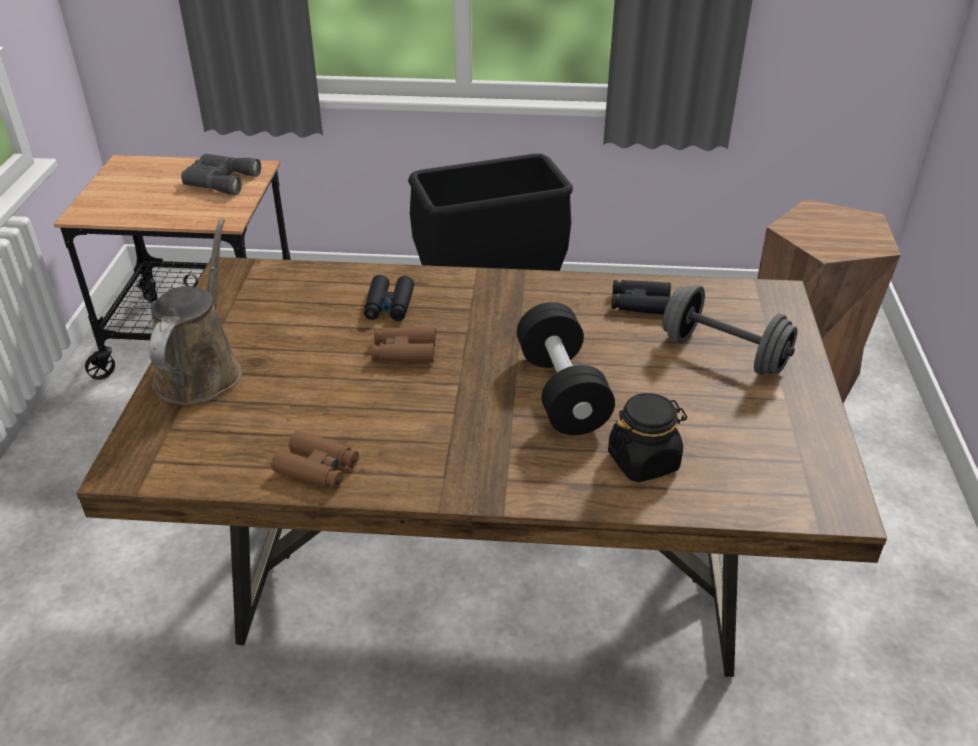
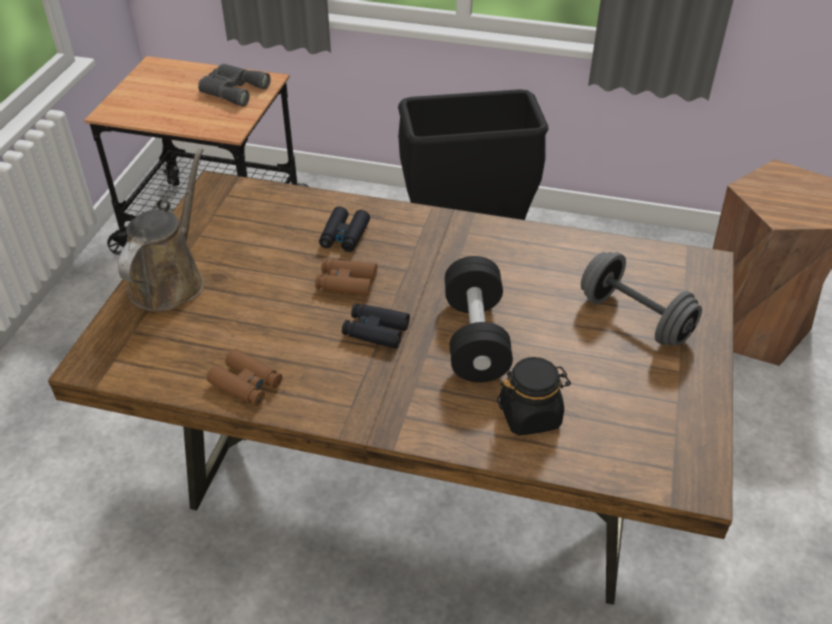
camera: 10 degrees right, 5 degrees up
(640, 303) = (571, 259): black binoculars -> black binoculars (375, 331)

